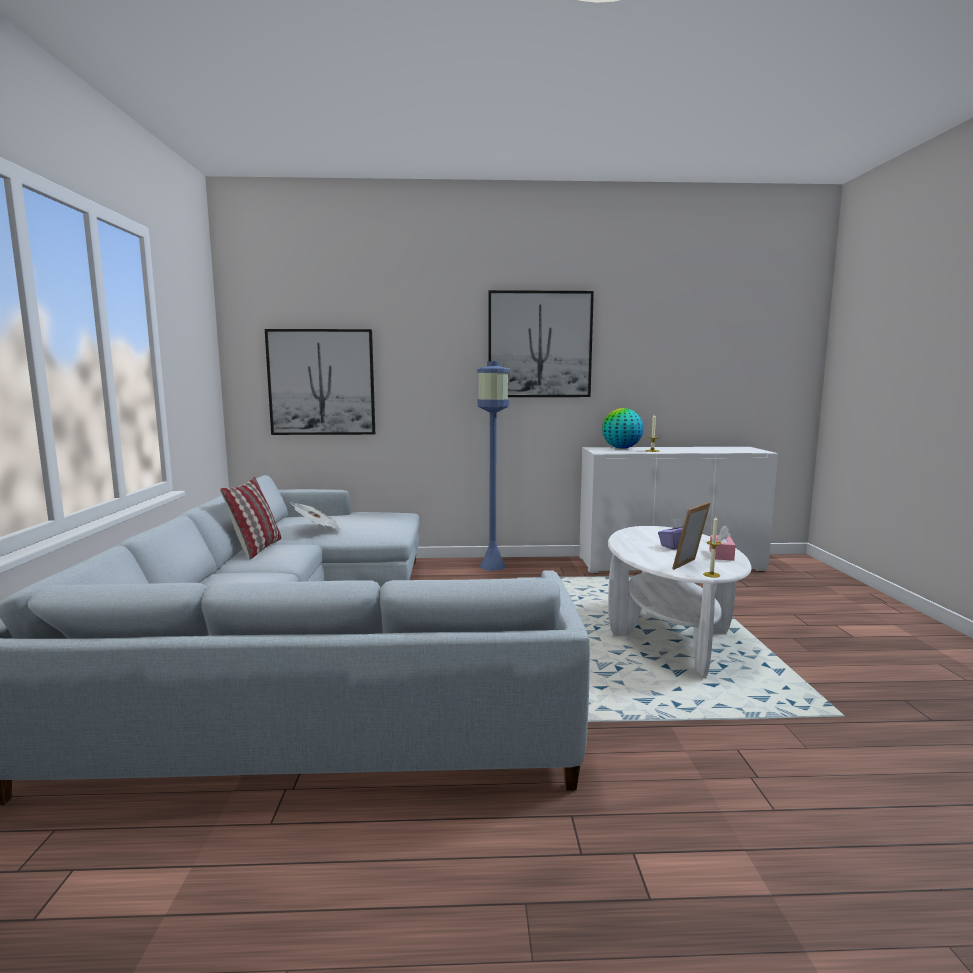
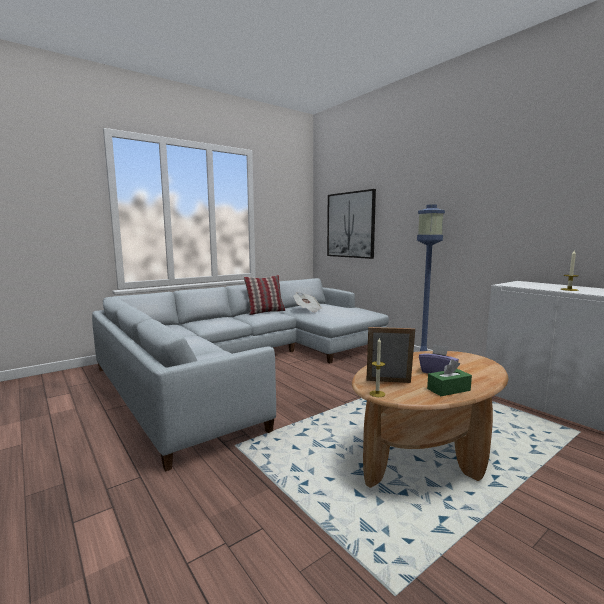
camera: 55 degrees right, 0 degrees up
(539, 344) = (485, 187): picture -> none
(621, 448) = (548, 285): globe -> none
(669, 634) = (426, 453): white coffee table -> brown coffee table
(721, 555) = (448, 389): pink tissue box -> green tissue box

